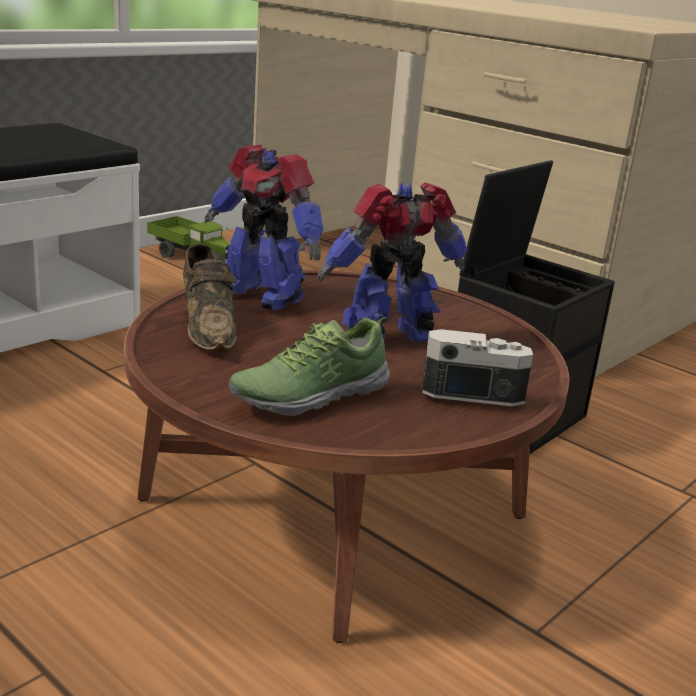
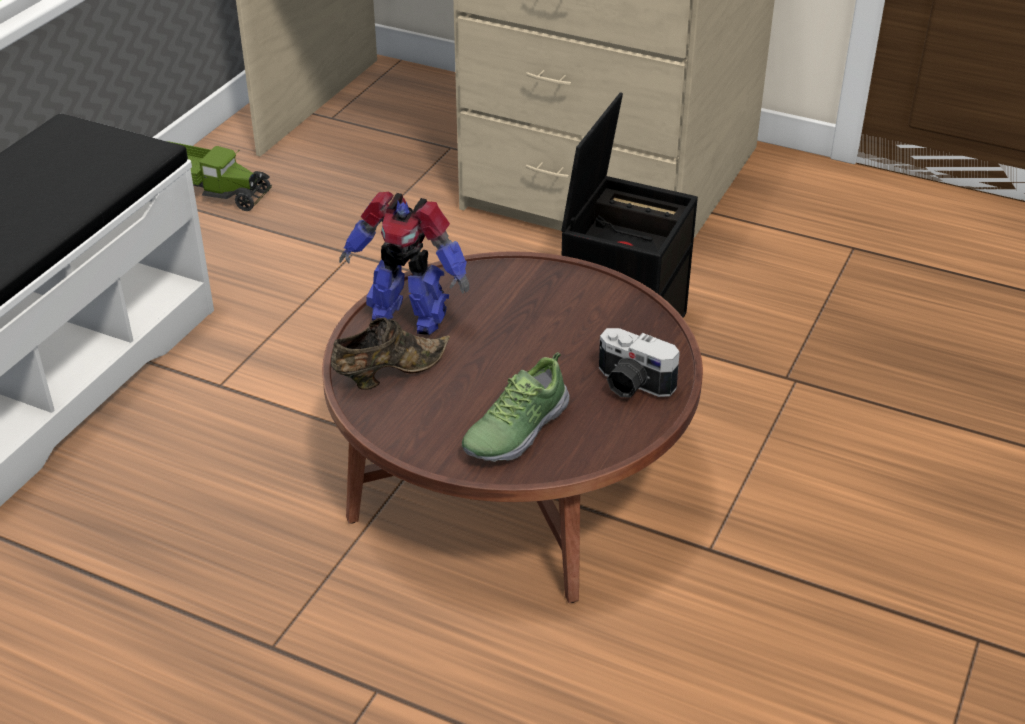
camera: 15 degrees left, 15 degrees up
(208, 328) = (388, 373): brown shoe -> brown shoe turned 90 degrees counterclockwise
(391, 338) = (542, 339): toy robot -> none
(472, 388) = (631, 384): camera -> camera turned 135 degrees counterclockwise

